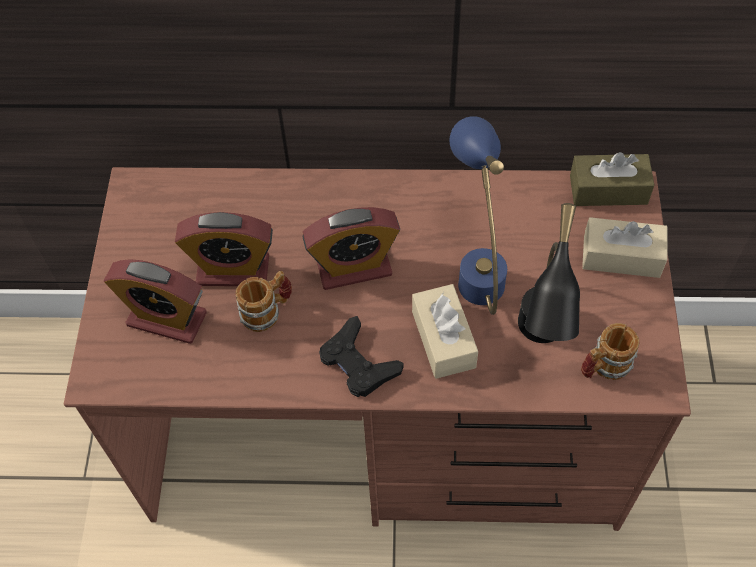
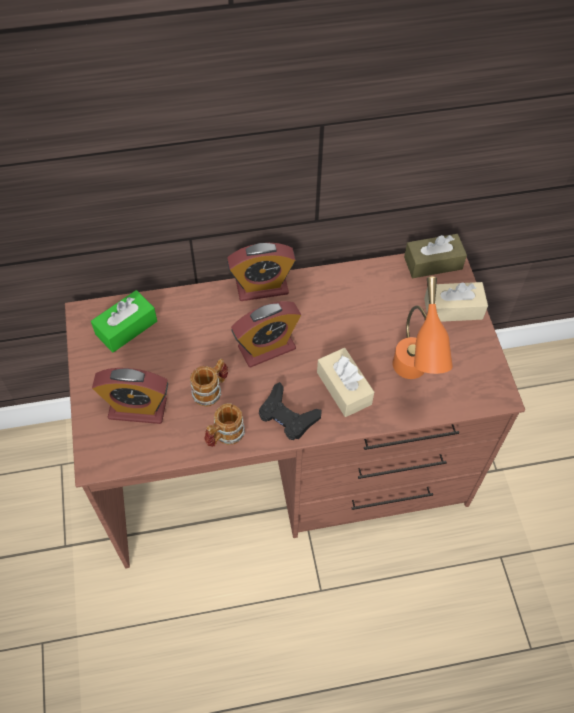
camera: 15 degrees left, 0 degrees up
(180, 211) = (126, 328): none -> green tissue box
(233, 270) = (178, 364): alarm clock -> alarm clock (262, 287)
(476, 265) = (354, 332): blue table lamp -> none
(539, 343) = (411, 379): black table lamp -> orange table lamp
(603, 367) = (459, 388): mug -> mug (224, 436)

